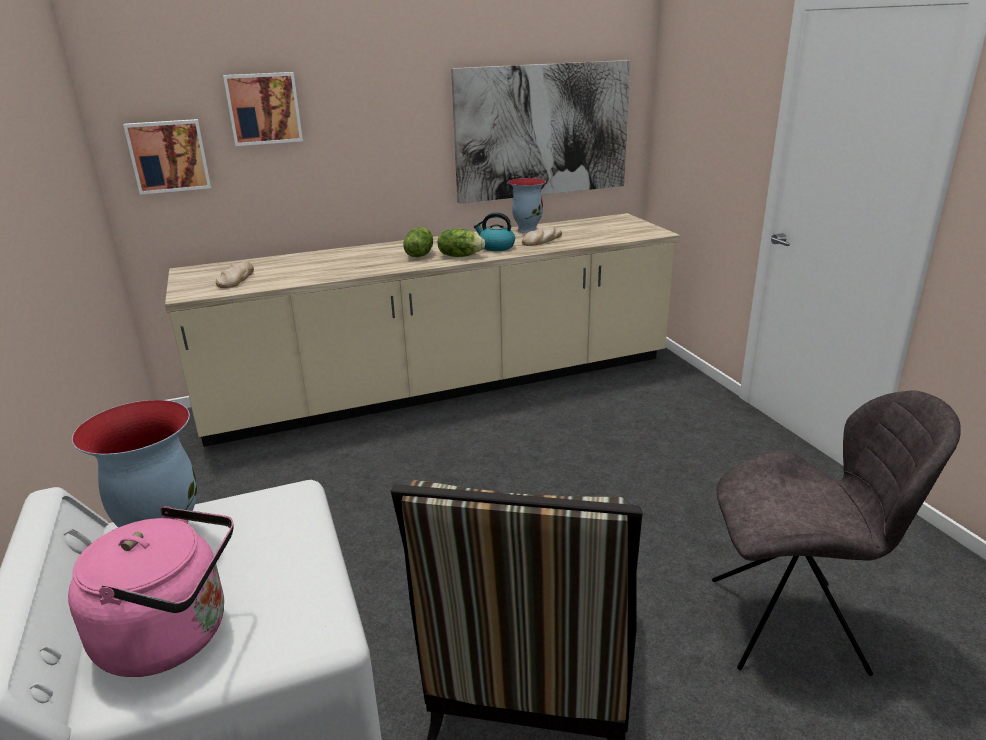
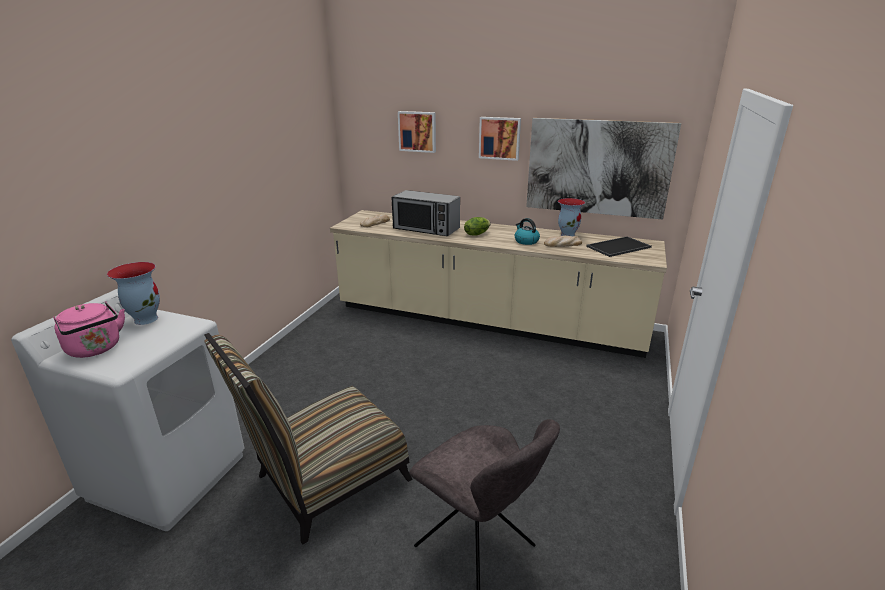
camera: 40 degrees right, 0 degrees up
(168, 156) = (369, 151): picture -> picture (499, 138)
(336, 266) = (426, 229): none -> microwave
(460, 256) = (495, 241): lettuce -> none
(601, 228) = (618, 247): none -> tray

